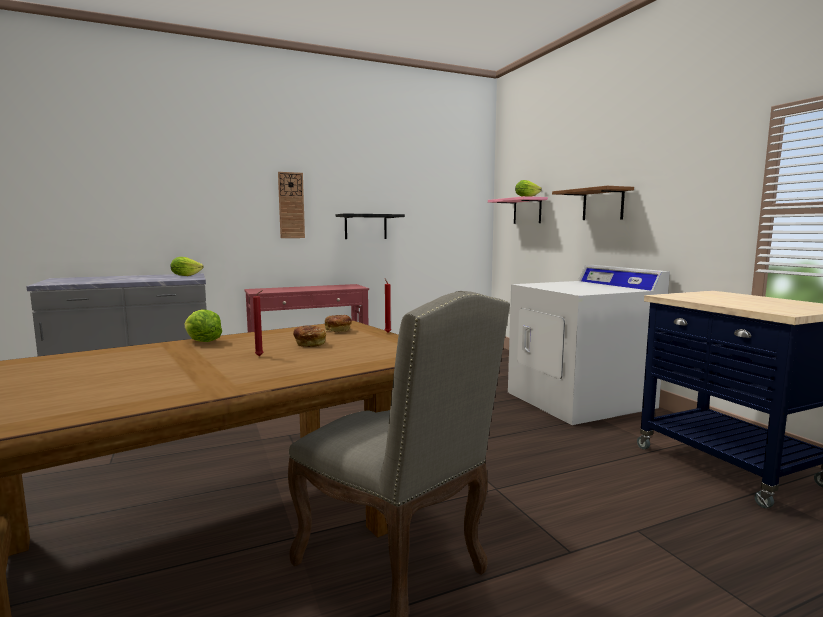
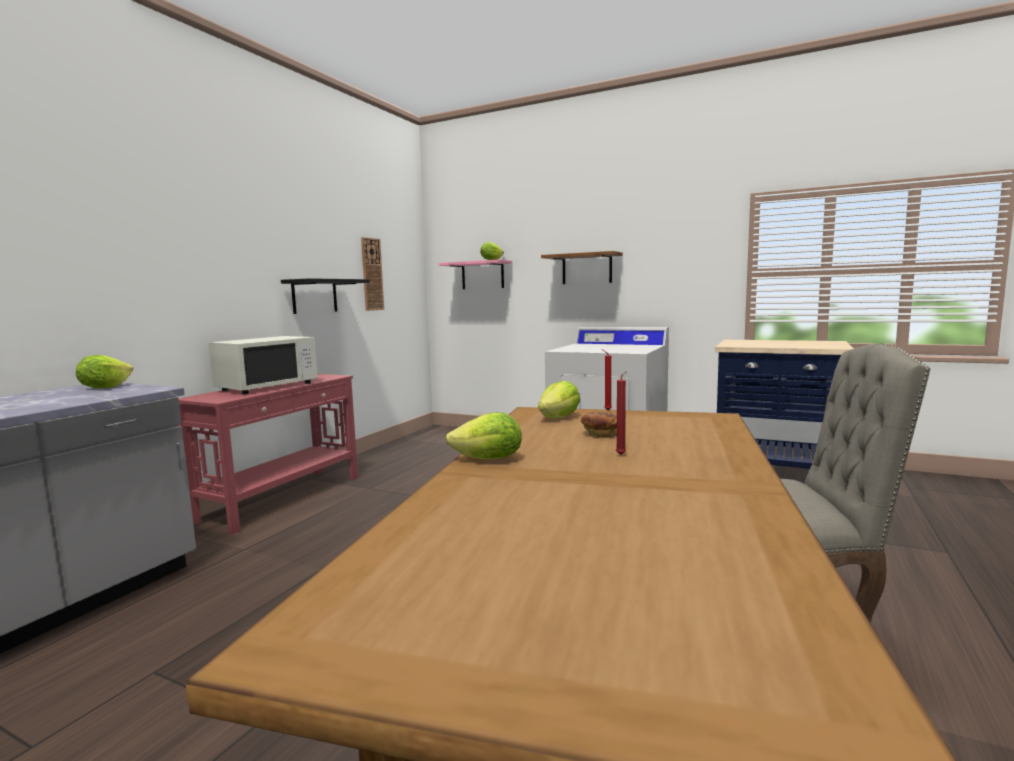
camera: 40 degrees left, 0 degrees up
(291, 205) = (226, 267): wall clock -> wall clock (372, 274)
(303, 288) = (267, 386): none -> white microwave
(338, 330) = (559, 418): bread -> lettuce

